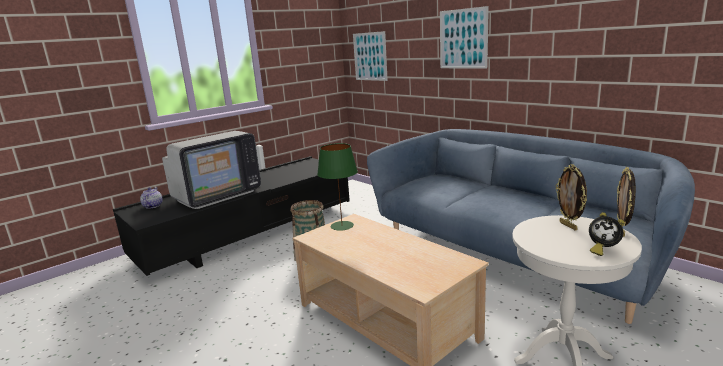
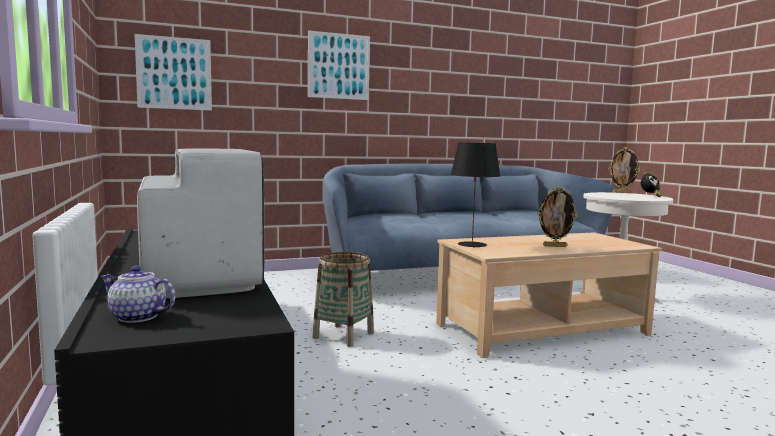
camera: 70 degrees left, 10 degrees down
(341, 225) = (471, 244): green table lamp -> black table lamp
(569, 226) = (607, 194): picture frame -> picture frame (555, 246)

